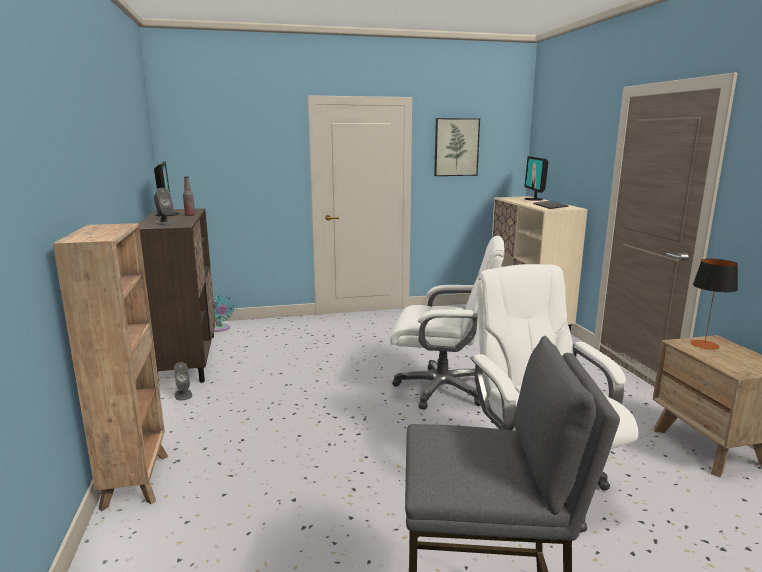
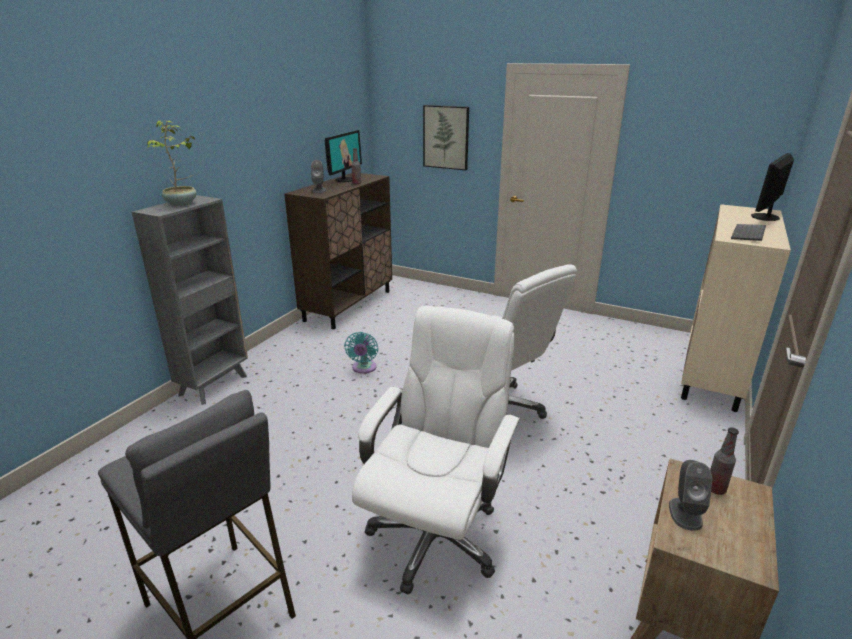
camera: 40 degrees right, 10 degrees up
(103, 231) = (182, 204): none -> potted plant
(137, 479) = (215, 384): brown bookcase -> grey bookcase
(183, 394) = (310, 334): grey speaker -> grey speaker (685, 513)
(220, 329) = (402, 286): turquoise fan -> turquoise fan (363, 368)
(456, 147) = (682, 131): picture -> picture (446, 137)
(704, 345) = (715, 489): table lamp -> bottle

